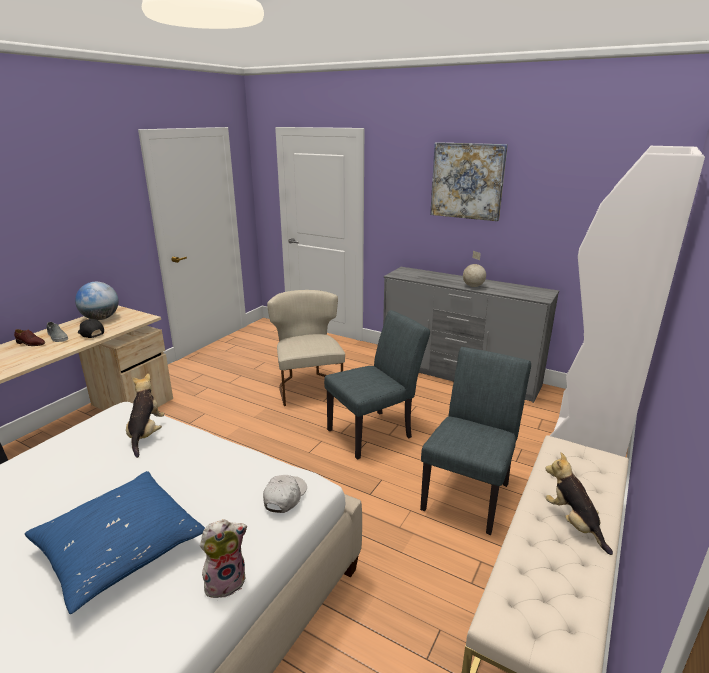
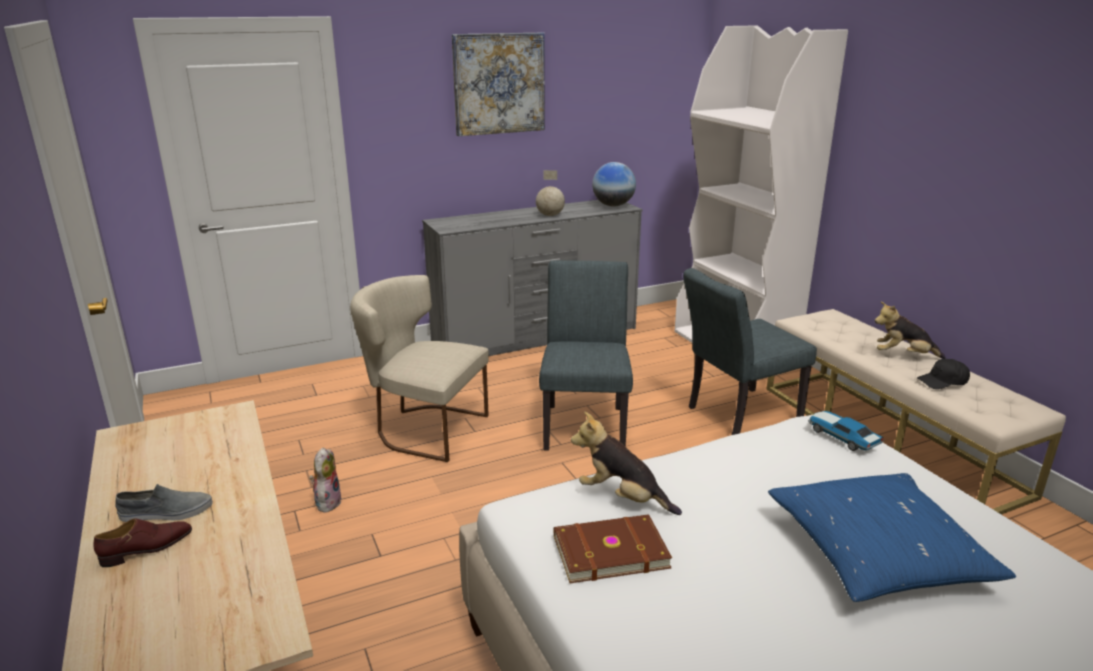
camera: 55 degrees left, 0 degrees up
(89, 445) = (609, 551): none -> brown book
(91, 333) = (217, 473): black cap -> black cap (943, 381)
(101, 318) = (149, 454): globe -> globe (613, 205)
(226, 581) = (956, 499): plush toy -> plush toy (327, 502)
(285, 497) = (841, 437): white cap -> toy car
(469, 492) = (736, 415): grey chair -> grey chair turned 90 degrees counterclockwise

